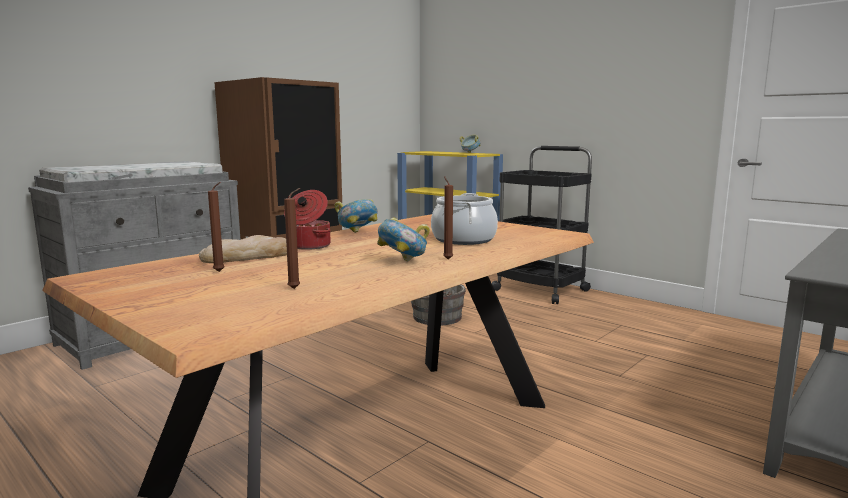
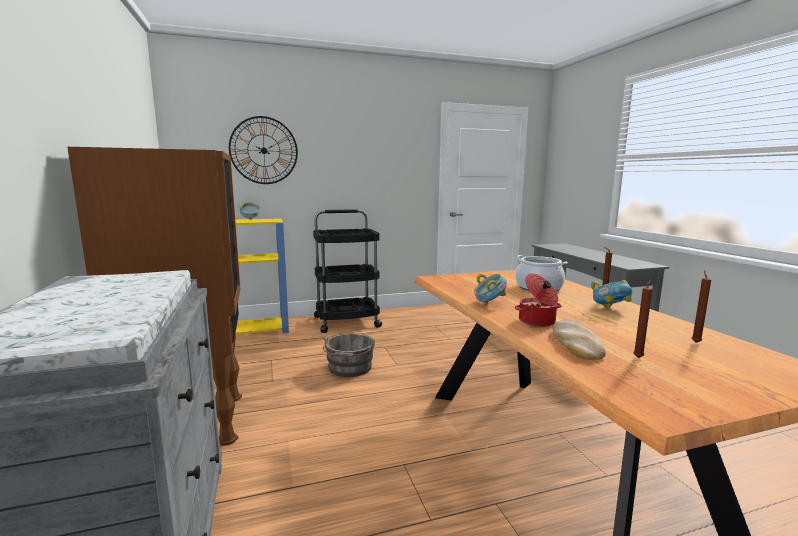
camera: 60 degrees left, 0 degrees up
(495, 77) = (264, 150): none -> wall clock

